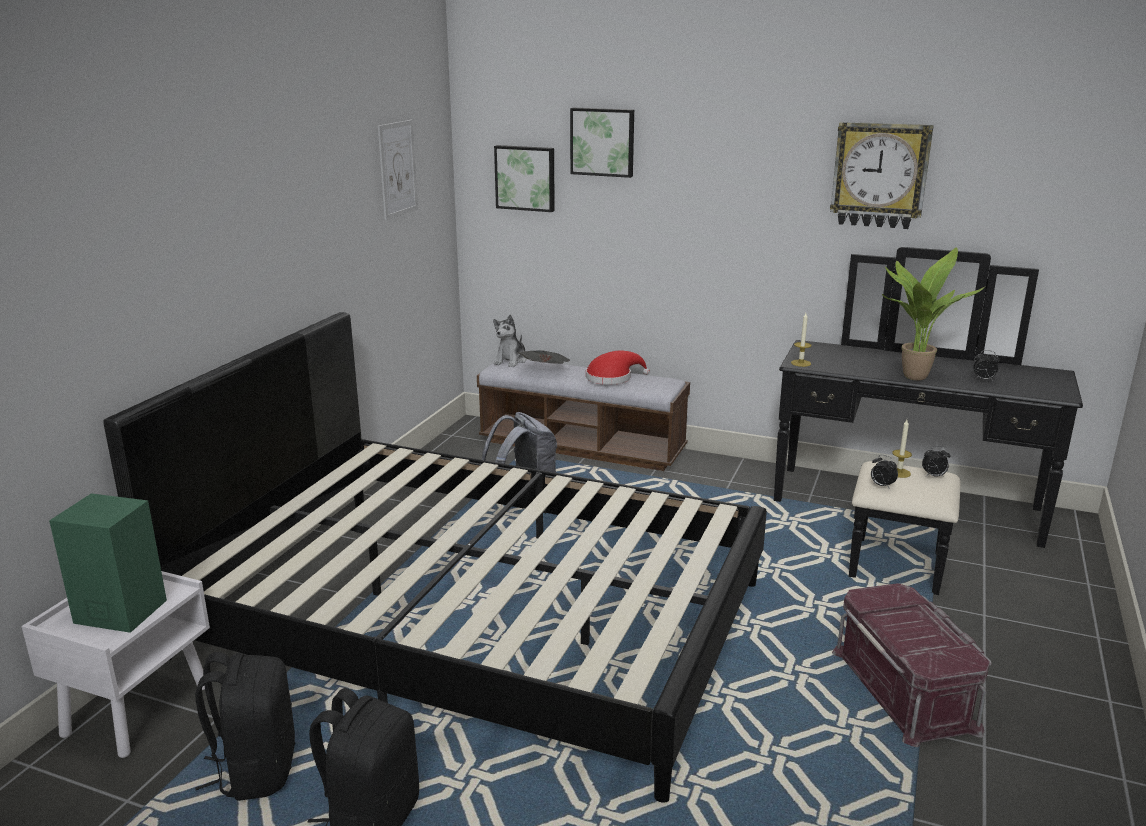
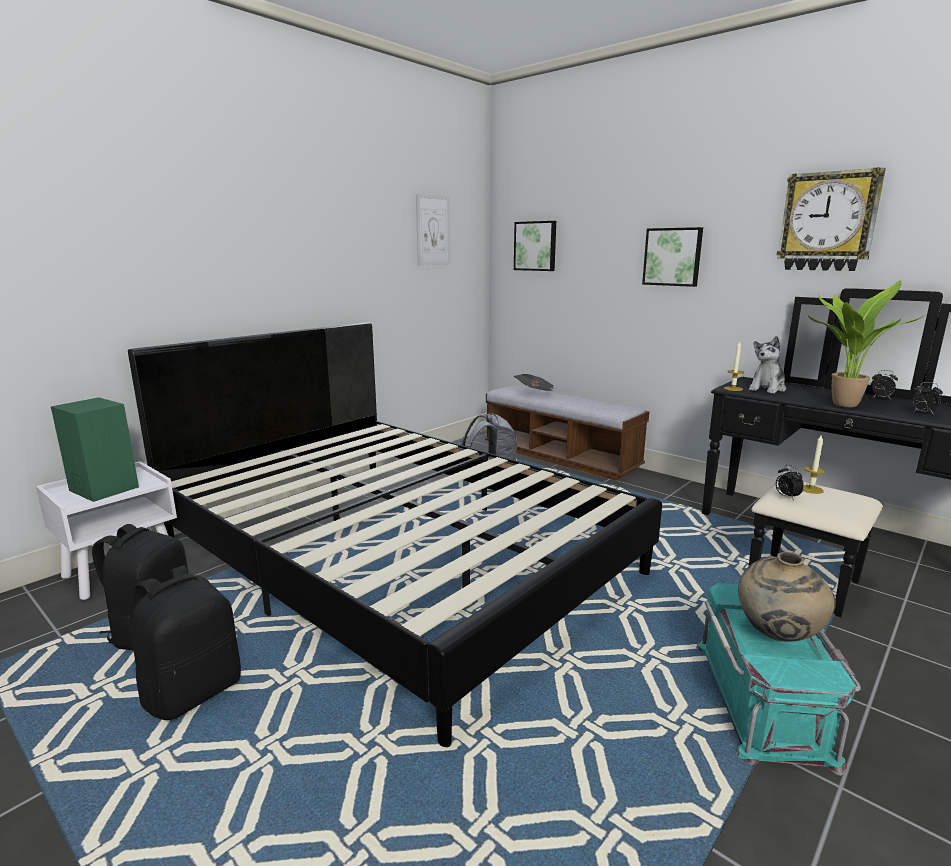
camera: 20 degrees right, 5 degrees down
(511, 361) = (515, 387): plush toy -> plush toy (767, 389)
(603, 142) = (591, 212): picture -> picture (673, 257)
(612, 378) = (583, 402): red hat -> none
(905, 690) = (764, 700): red storage box -> turquoise storage box
(918, 632) = (778, 637): none -> beige vase
(933, 476) = (849, 497): alarm clock -> alarm clock (880, 398)

